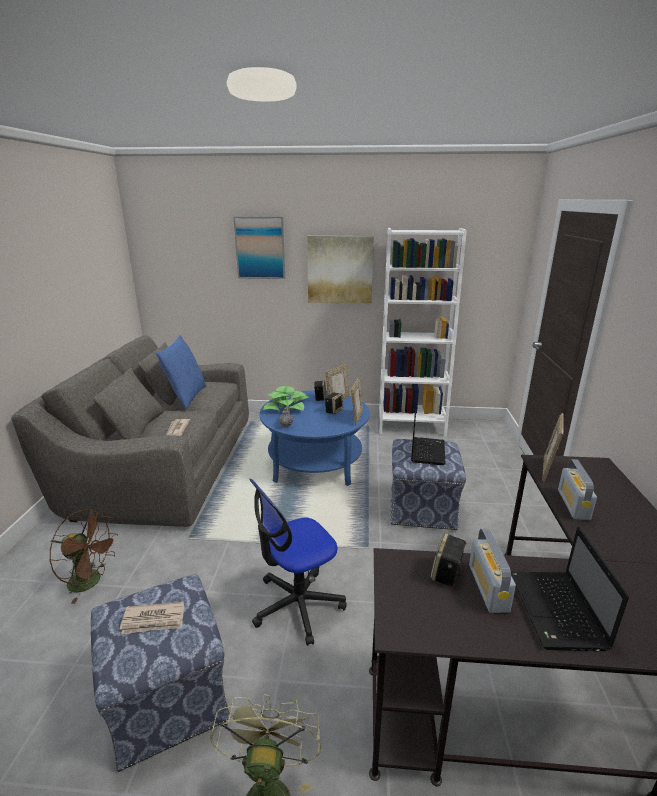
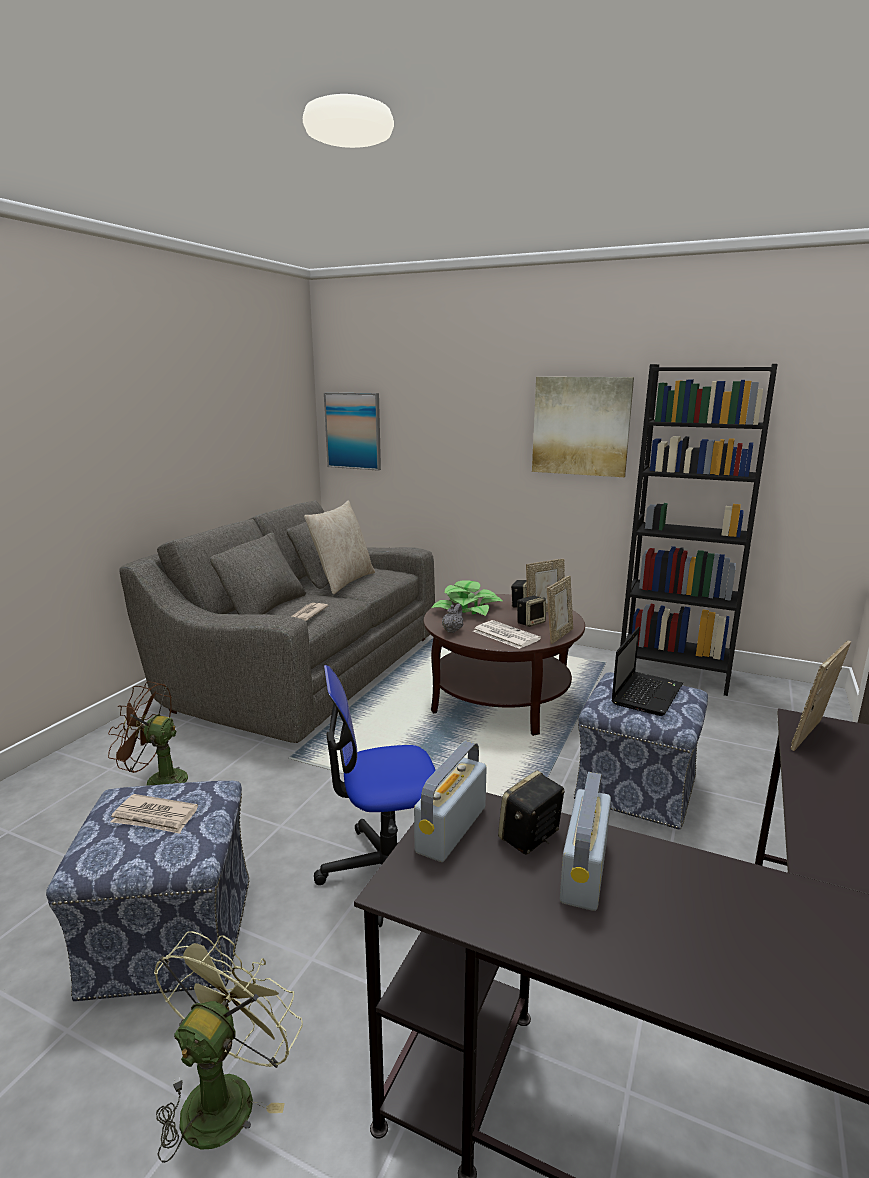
camera: 20 degrees right, 5 degrees down
(91, 582) = (157, 782): brown fan -> brown fan turned 150 degrees clockwise
(186, 397) = (343, 581): blue pillow -> beige pillow
(260, 248) = (473, 394): picture -> picture (353, 431)
(315, 464) = (500, 699): blue coffee table -> brown coffee table
(322, 423) = (505, 635): none -> newspaper
(411, 426) = (673, 673): white bookcase -> black bookcase
(557, 612) = (682, 933): laptop -> none
(573, 504) = (826, 792): radio -> radio (451, 829)

